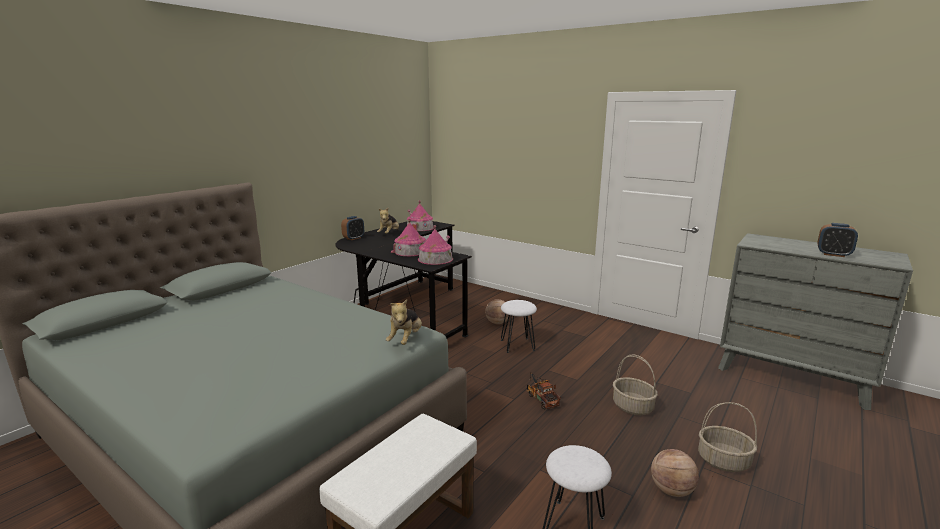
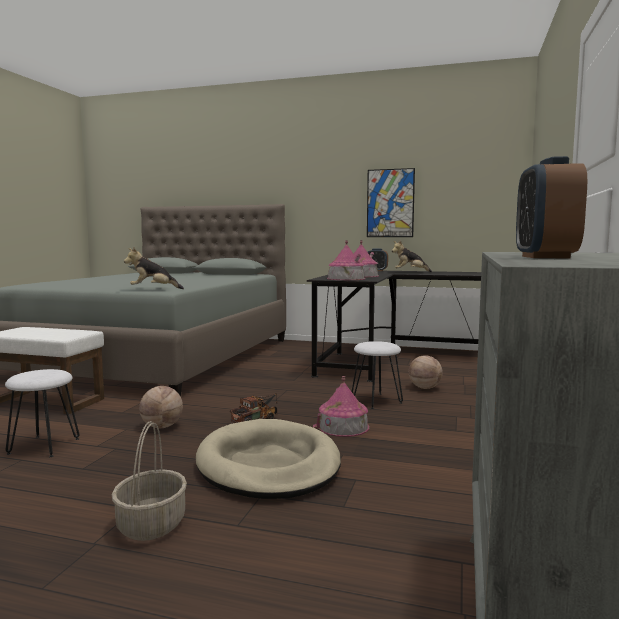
camera: 70 degrees right, 10 degrees down
(347, 169) = (390, 203): none -> picture
(420, 228) = (452, 273): toy house -> toy house (343, 427)
(633, 407) = (268, 465): basket -> beige dog bed
(671, 490) = (88, 488): basketball -> basketball (162, 427)

